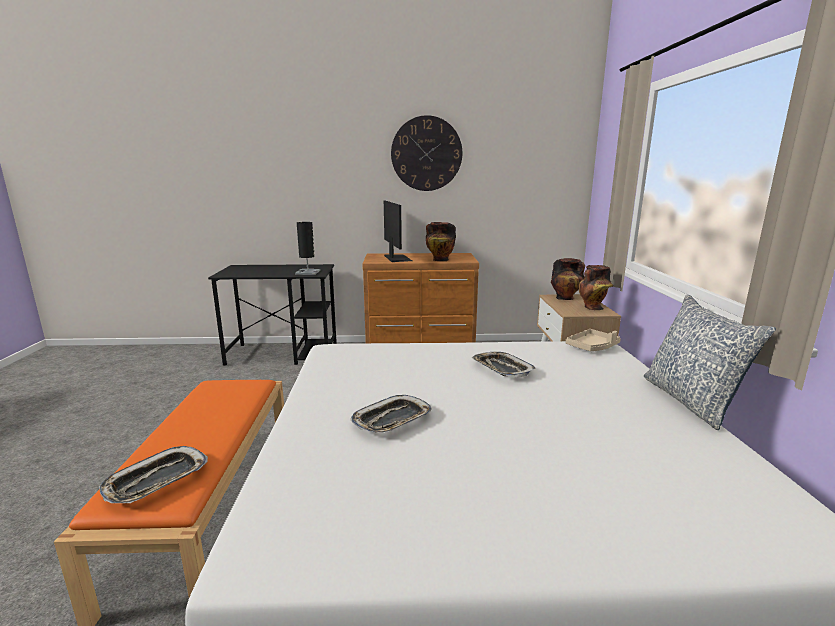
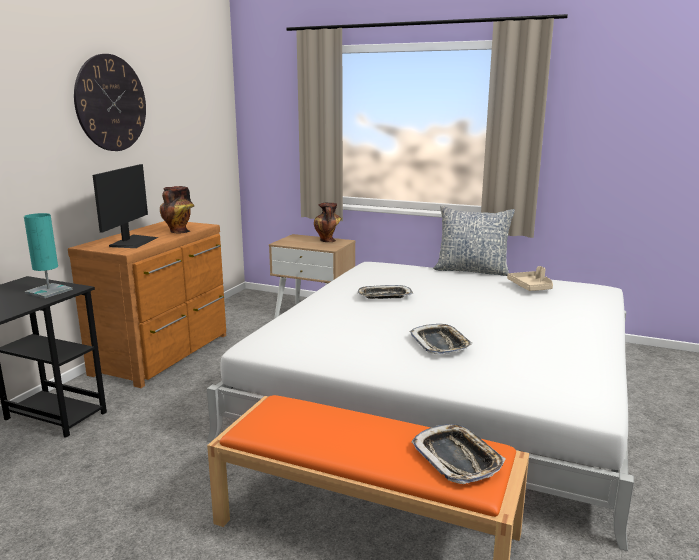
camera: 65 degrees left, 0 degrees up
(308, 272) = (49, 291): black table lamp -> turquoise table lamp
(397, 258) = (133, 242): monitor -> monitor turned 90 degrees clockwise
(566, 298) = (293, 240): vase -> none
(592, 347) = (372, 267): beige tray -> beige tray (531, 287)

